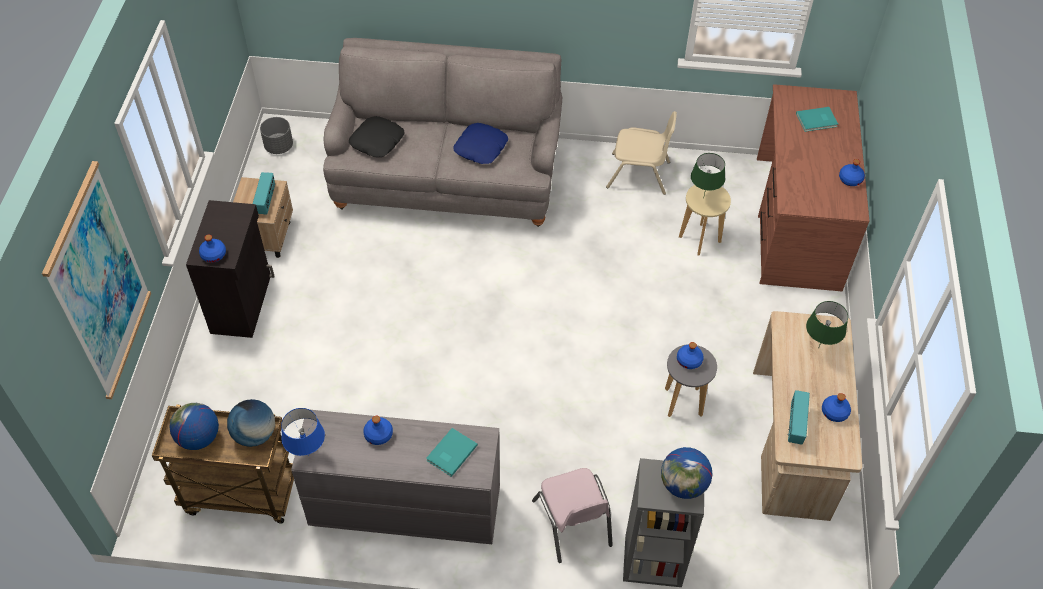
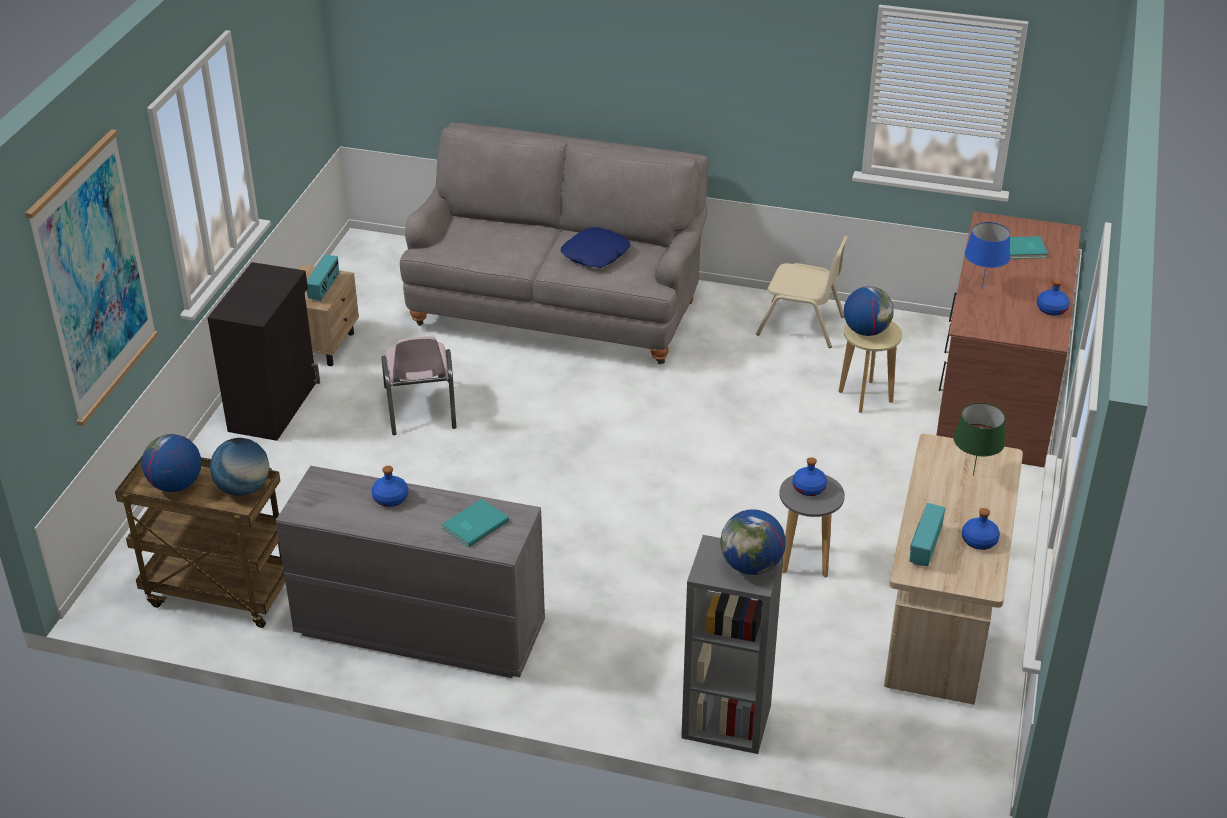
camera: 10 degrees right, 15 degrees down
(213, 254) = (242, 311): blue bottle -> none
(279, 146) = (360, 260): grey planter -> none
(308, 456) = (300, 509): blue table lamp -> blue table lamp (982, 289)
(377, 141) = (471, 238): black pillow -> none
(572, 523) = (629, 670): pink chair -> pink chair (420, 408)
(703, 198) = (866, 331): green table lamp -> globe

